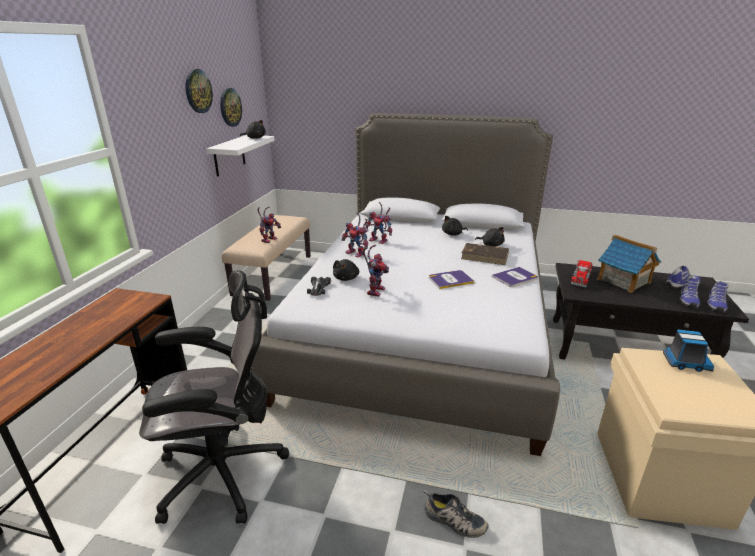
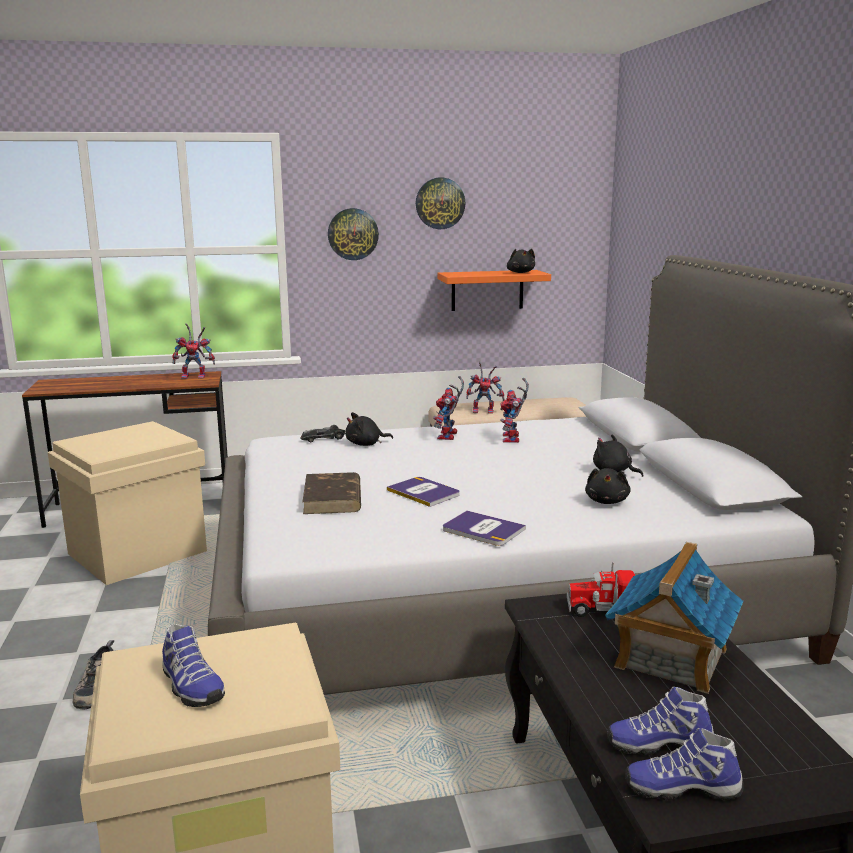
camera: 65 degrees right, 10 degrees down
(222, 472) = (136, 553): office chair -> beige storage box
(229, 155) = (487, 290): white shelf -> orange shelf
(230, 107) = (506, 229): wall clock -> wall clock (353, 234)
(375, 290) = (343, 460): toy robot -> toy robot (196, 377)
(485, 256) = (547, 502): brown book -> brown book (332, 498)
(682, 285) = (752, 741): shoe -> shoe (190, 686)
(685, 363) = (272, 676): toy truck -> none

